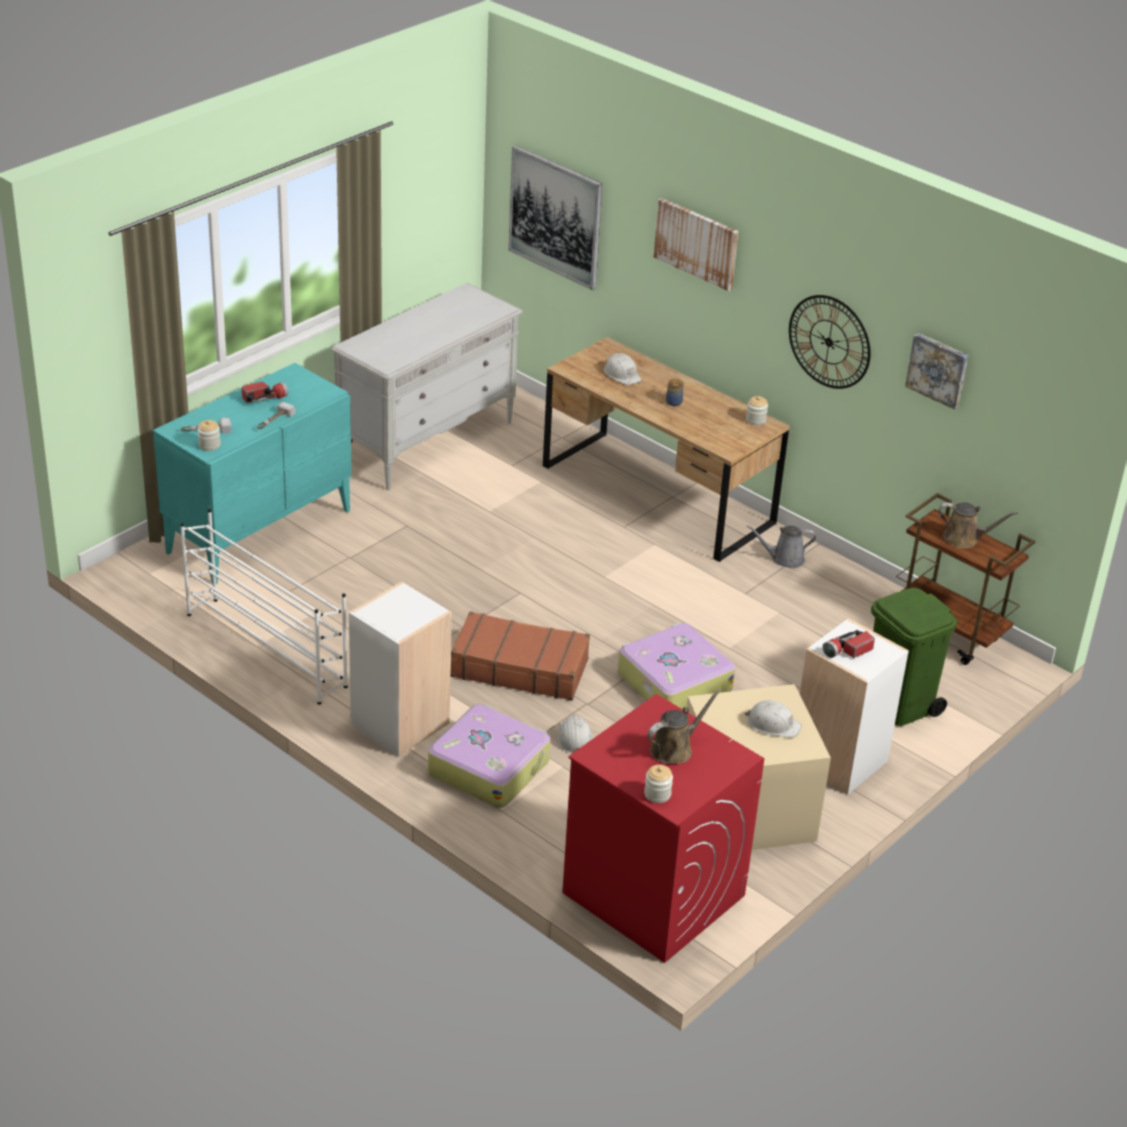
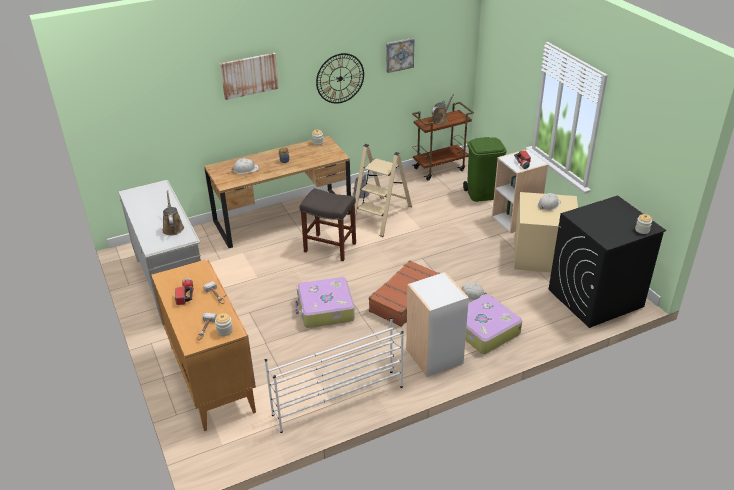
camera: 65 degrees left, 0 degrees up
(260, 531) = (211, 378): turquoise cabinet -> brown cabinet
(555, 217) = (145, 120): picture -> none
(607, 561) = (329, 247): none -> grey stool
(652, 893) = (595, 298): red washing machine -> black washing machine
(673, 681) = (439, 252): suitcase -> suitcase (325, 309)
(674, 748) = (607, 217): brown watering can -> brown watering can (173, 227)
(738, 596) = (382, 215): none -> beige step ladder

